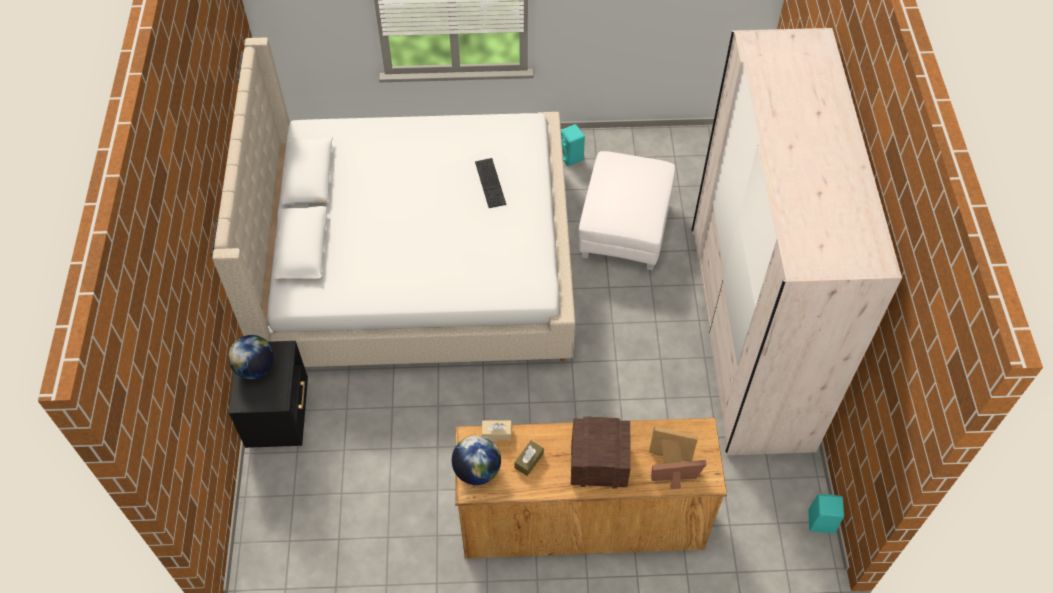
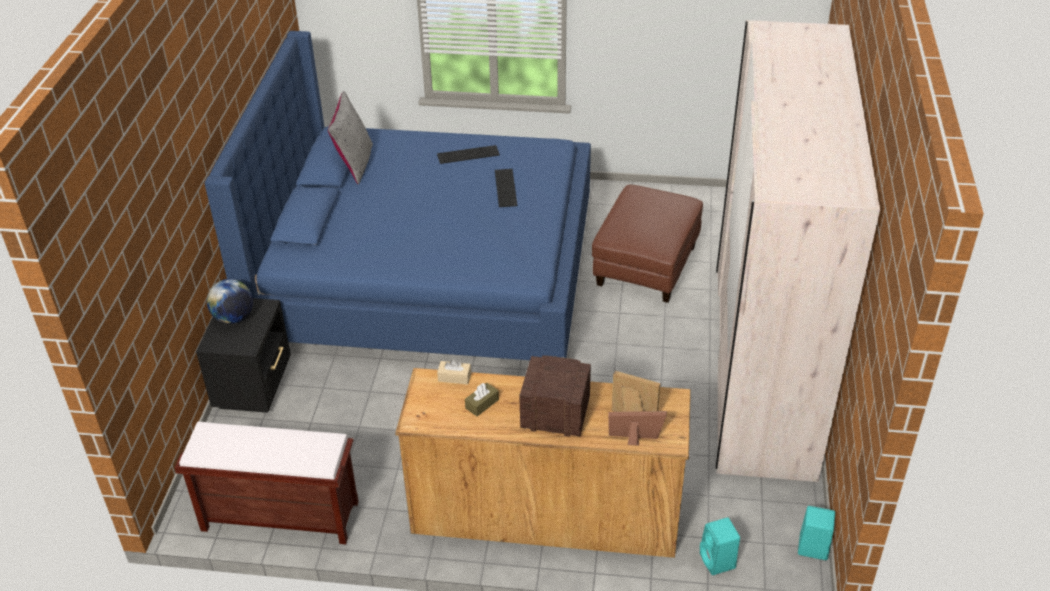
camera: 10 degrees right, 15 degrees down
(333, 167) = (354, 163): none -> grey pillow
(338, 558) = (278, 516): none -> brown bench
(416, 262) = (426, 273): beige bed -> blue bed
(444, 144) = (468, 154): none -> keyboard
(477, 470) = (425, 406): globe -> none
(571, 157) = (604, 202): turquoise speaker -> turquoise speaker (718, 562)
(624, 230) = (646, 266): white ottoman -> brown ottoman

